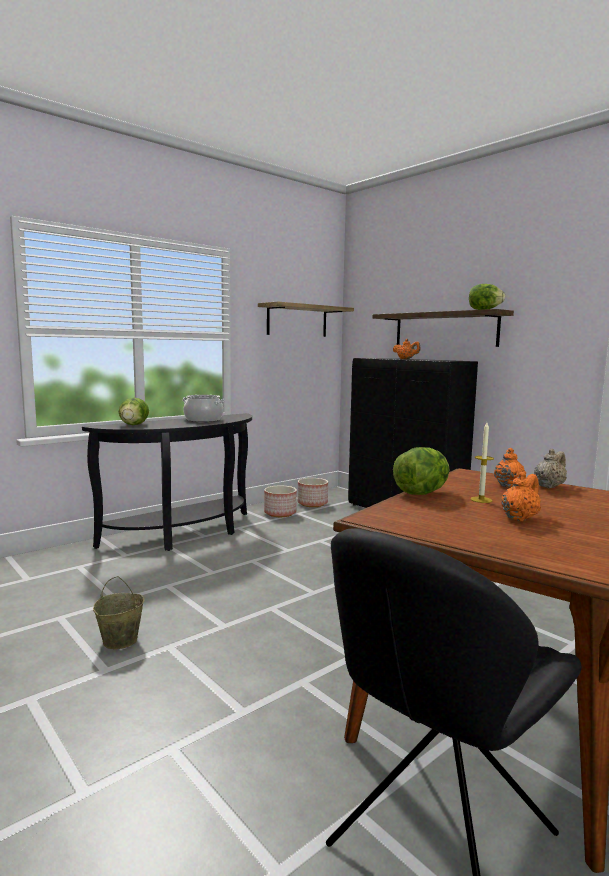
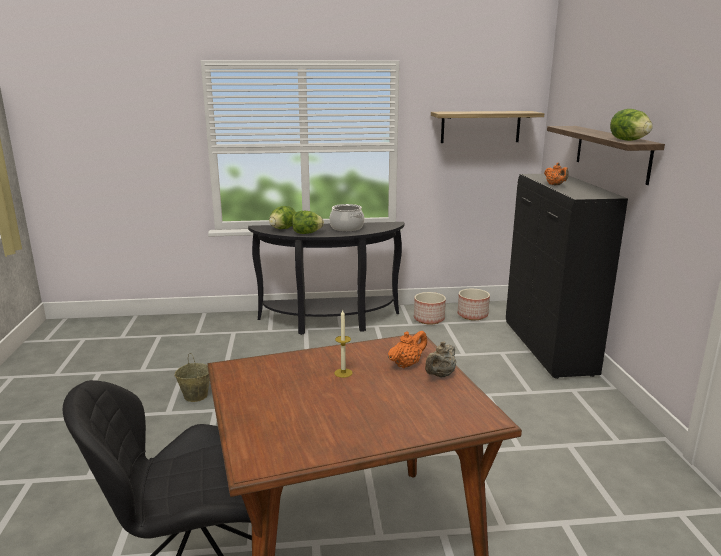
camera: 35 degrees right, 10 degrees up
(421, 493) = (318, 353): lettuce -> lettuce (306, 233)
(520, 518) = (322, 399): orange teapot -> none
(549, 486) = (440, 375): beige teapot -> beige teapot turned 135 degrees clockwise

